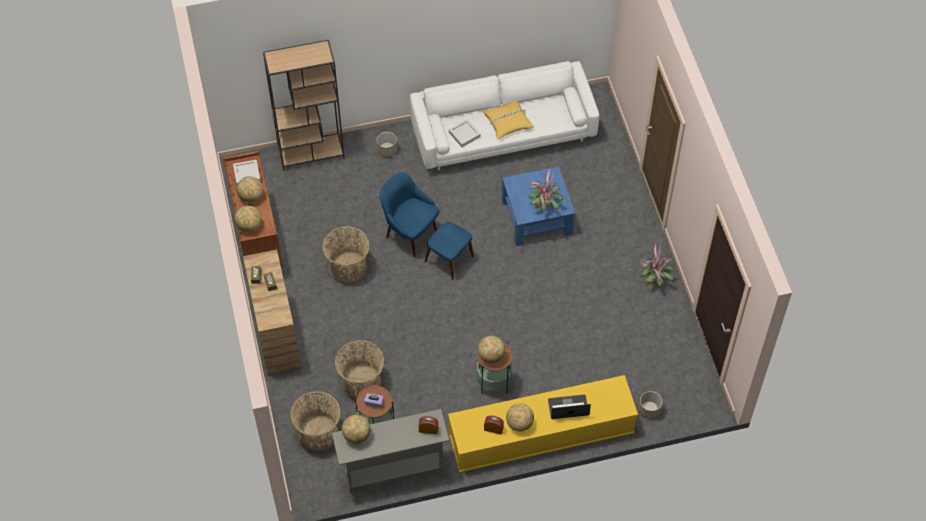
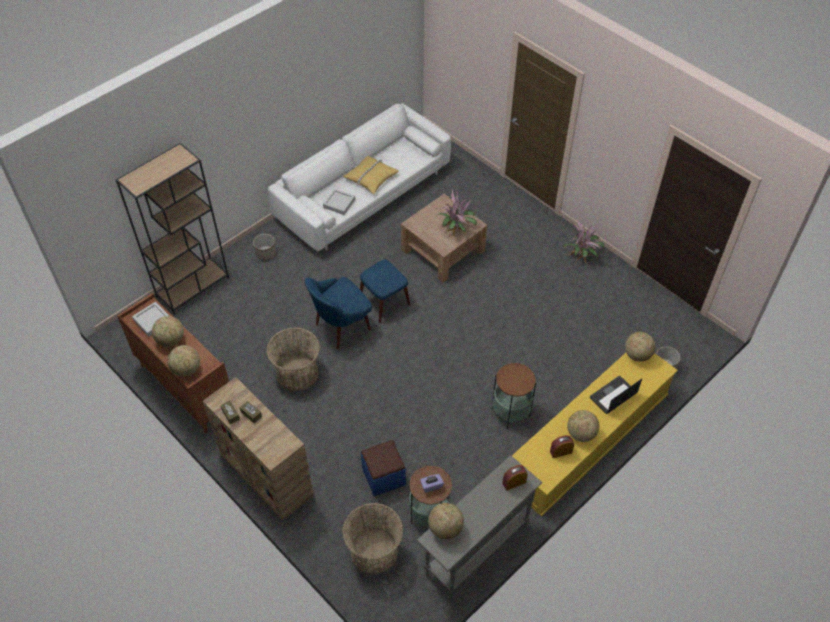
camera: 30 degrees left, 5 degrees down
(361, 381) = (383, 476): basket -> blue ottoman
(424, 243) = (357, 318): blue armchair -> blue armchair turned 45 degrees counterclockwise
(491, 356) = (513, 381): globe -> globe (637, 355)
(536, 216) = (443, 250): blue coffee table -> brown coffee table

